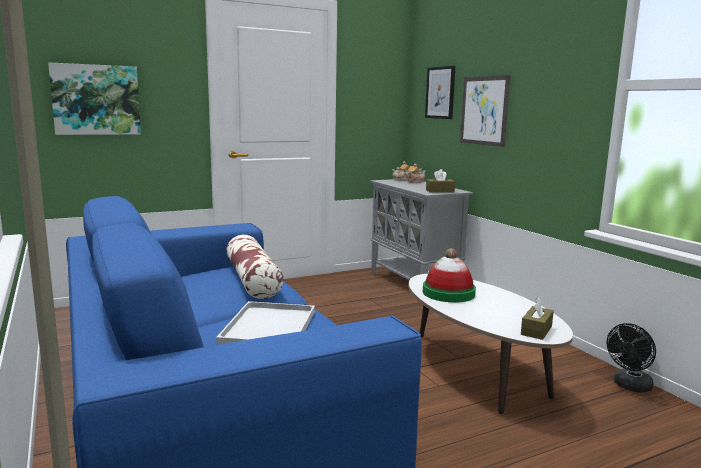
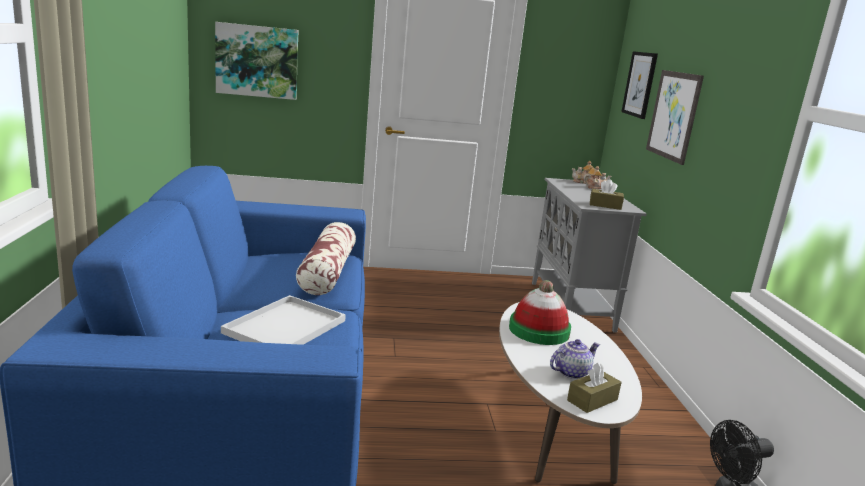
camera: 20 degrees right, 5 degrees up
(502, 315) = (571, 372): none -> teapot

